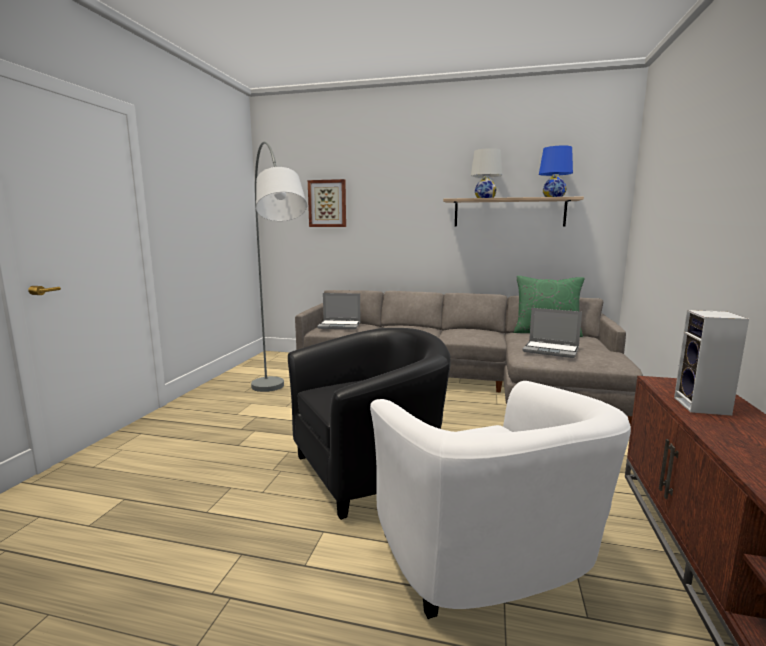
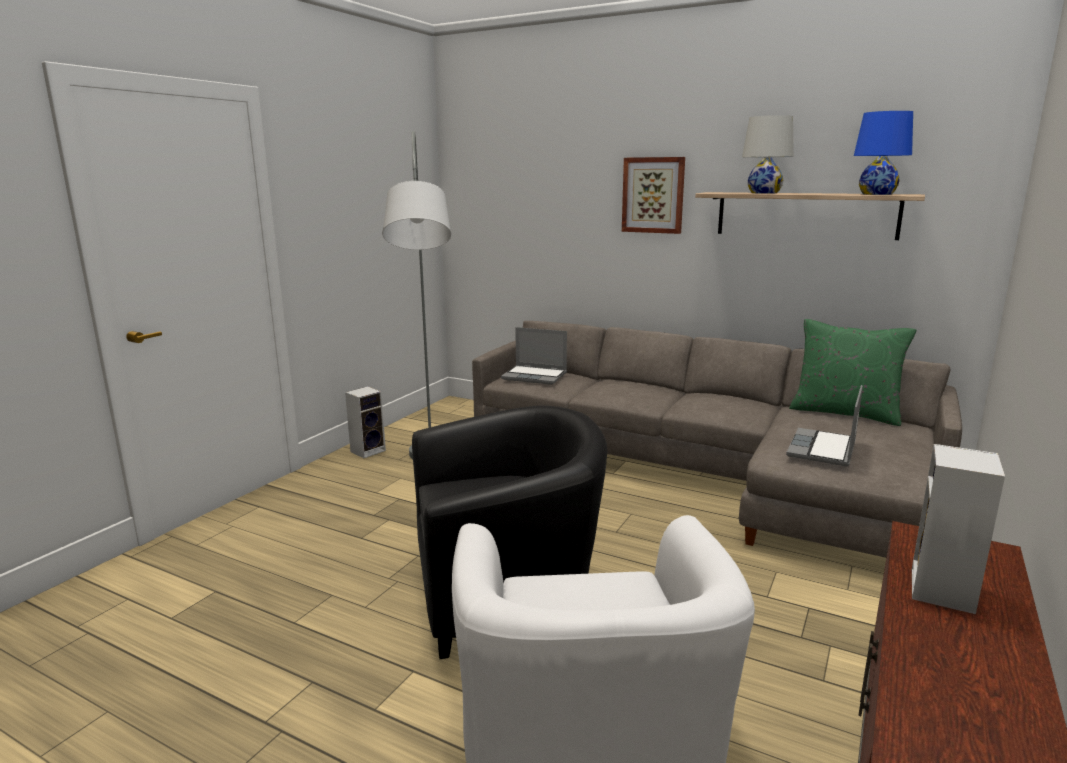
camera: 15 degrees right, 5 degrees up
(218, 388) = (368, 450): none -> speaker
(327, 203) = (534, 193): picture -> picture (653, 195)
(551, 350) = (823, 449): laptop -> laptop turned 75 degrees clockwise

